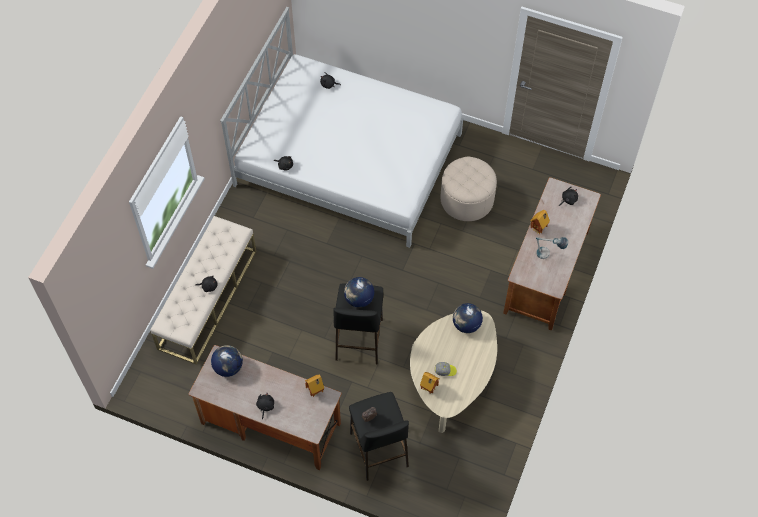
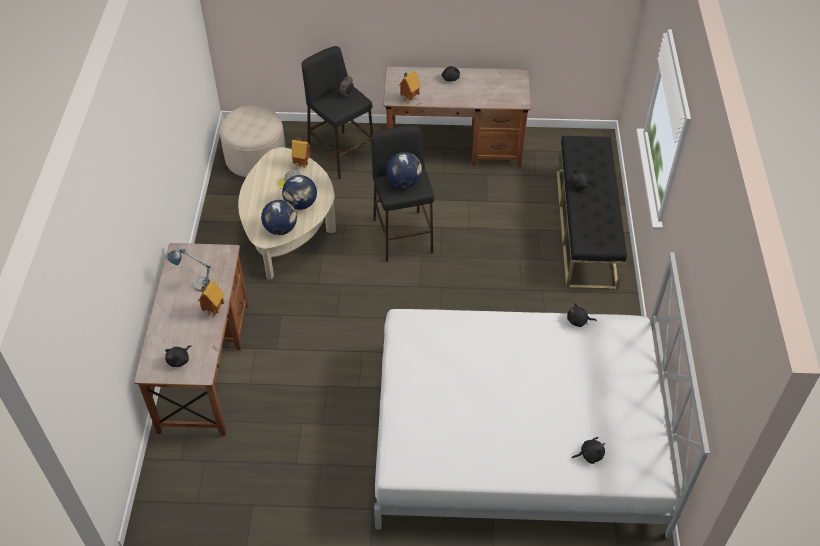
camera: 160 degrees right, 10 degrees down
(207, 299) = (585, 227): beige bench -> black bench
(228, 367) = (504, 96): globe -> globe (301, 204)
(467, 199) = (334, 429): beige ottoman -> beige ottoman (255, 157)

